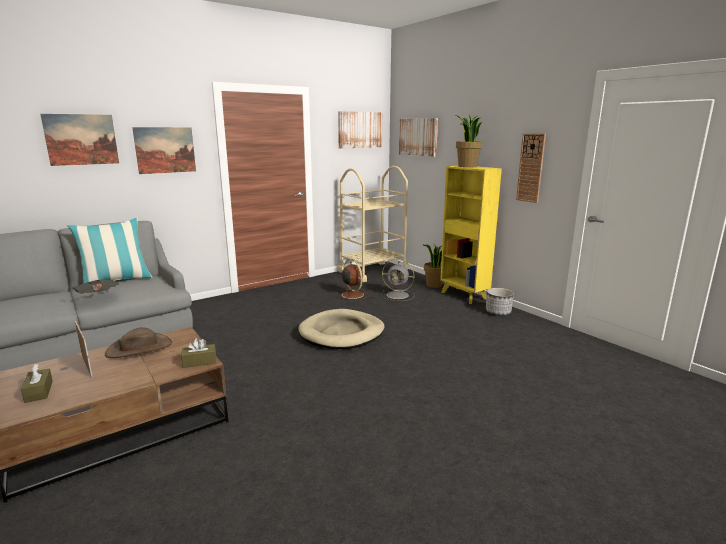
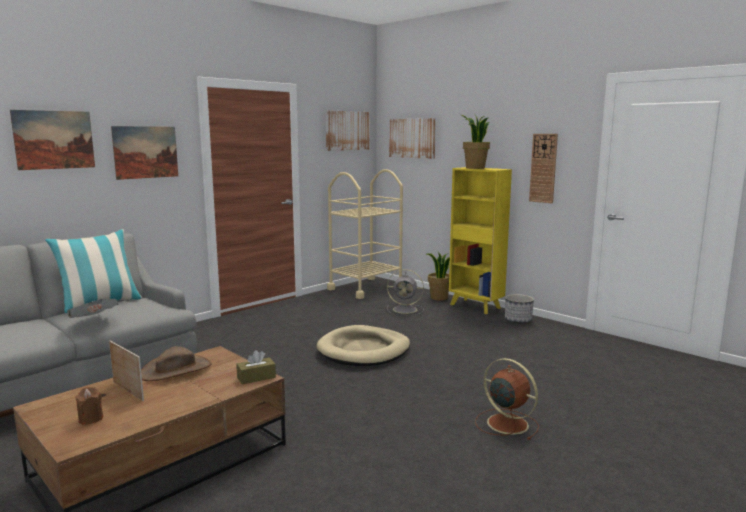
camera: 10 degrees left, 5 degrees down
(39, 391) = (91, 419): brown tissue box -> brown candle
(352, 294) = (354, 312): brown fan -> brown fan (505, 423)

